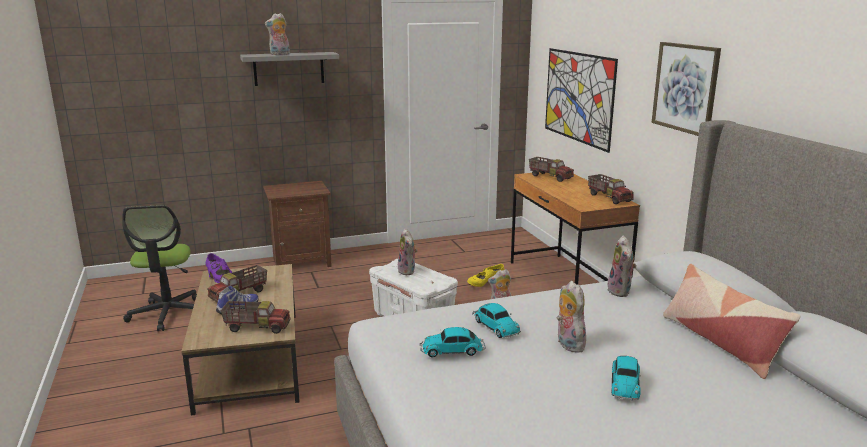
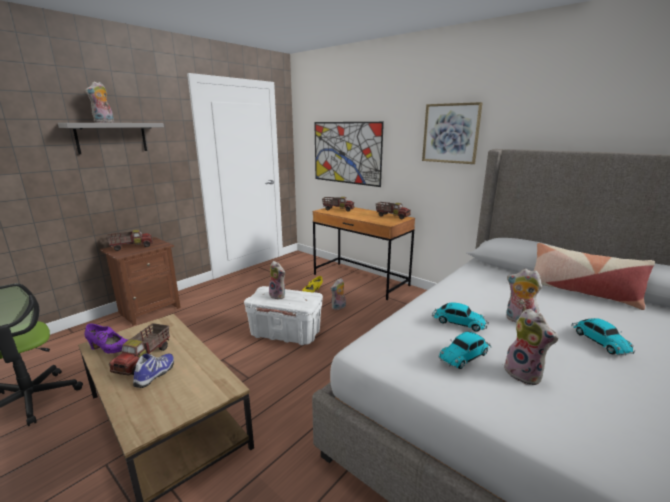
camera: 30 degrees left, 0 degrees up
(257, 327) = (196, 389): toy truck -> toy truck (131, 247)
(621, 291) = (480, 273): plush toy -> plush toy (525, 374)

